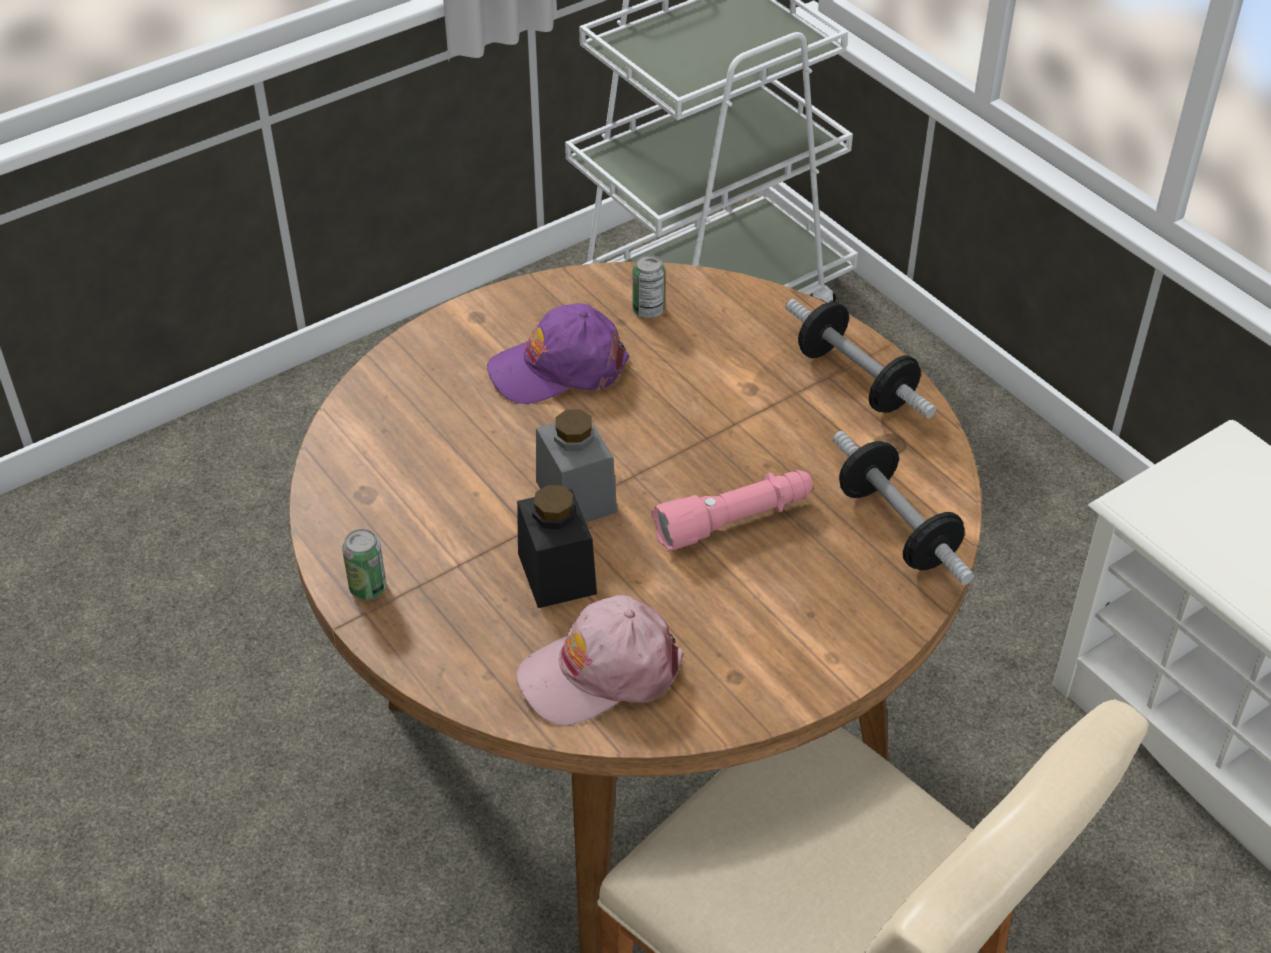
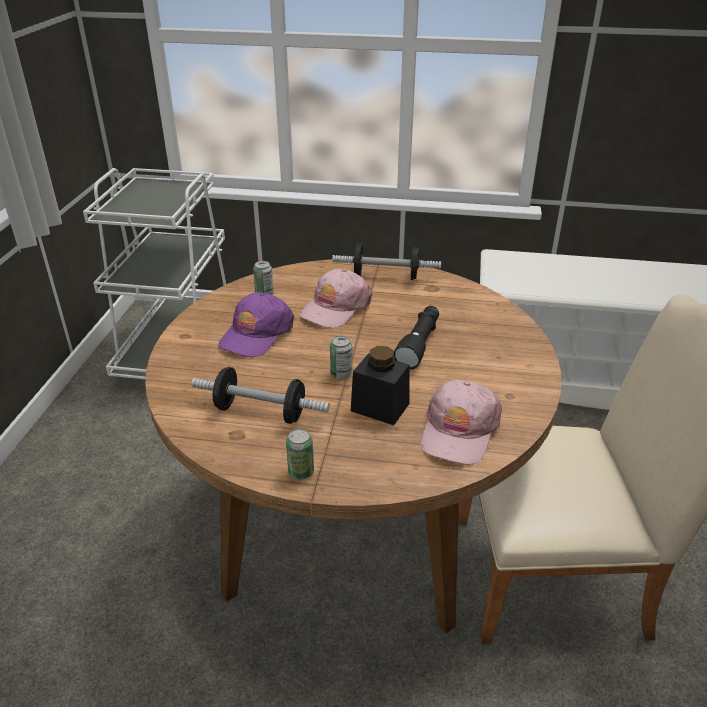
camera: 45 degrees left, 10 degrees down
(576, 496) = (341, 374): grey jar -> can
(710, 390) = (335, 307): none -> pink cap
(734, 521) = (419, 344): pink flashlight -> black flashlight
(897, 528) = (478, 312): dumbbell -> dumbbell (261, 412)

